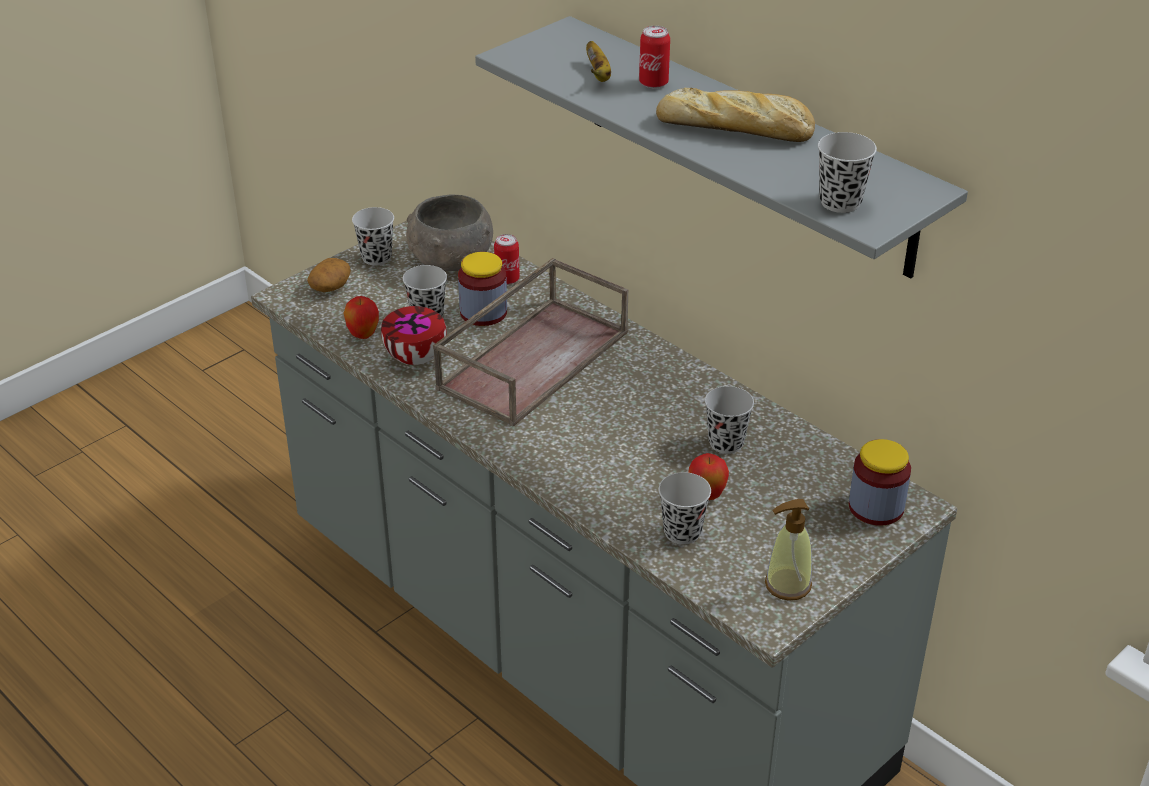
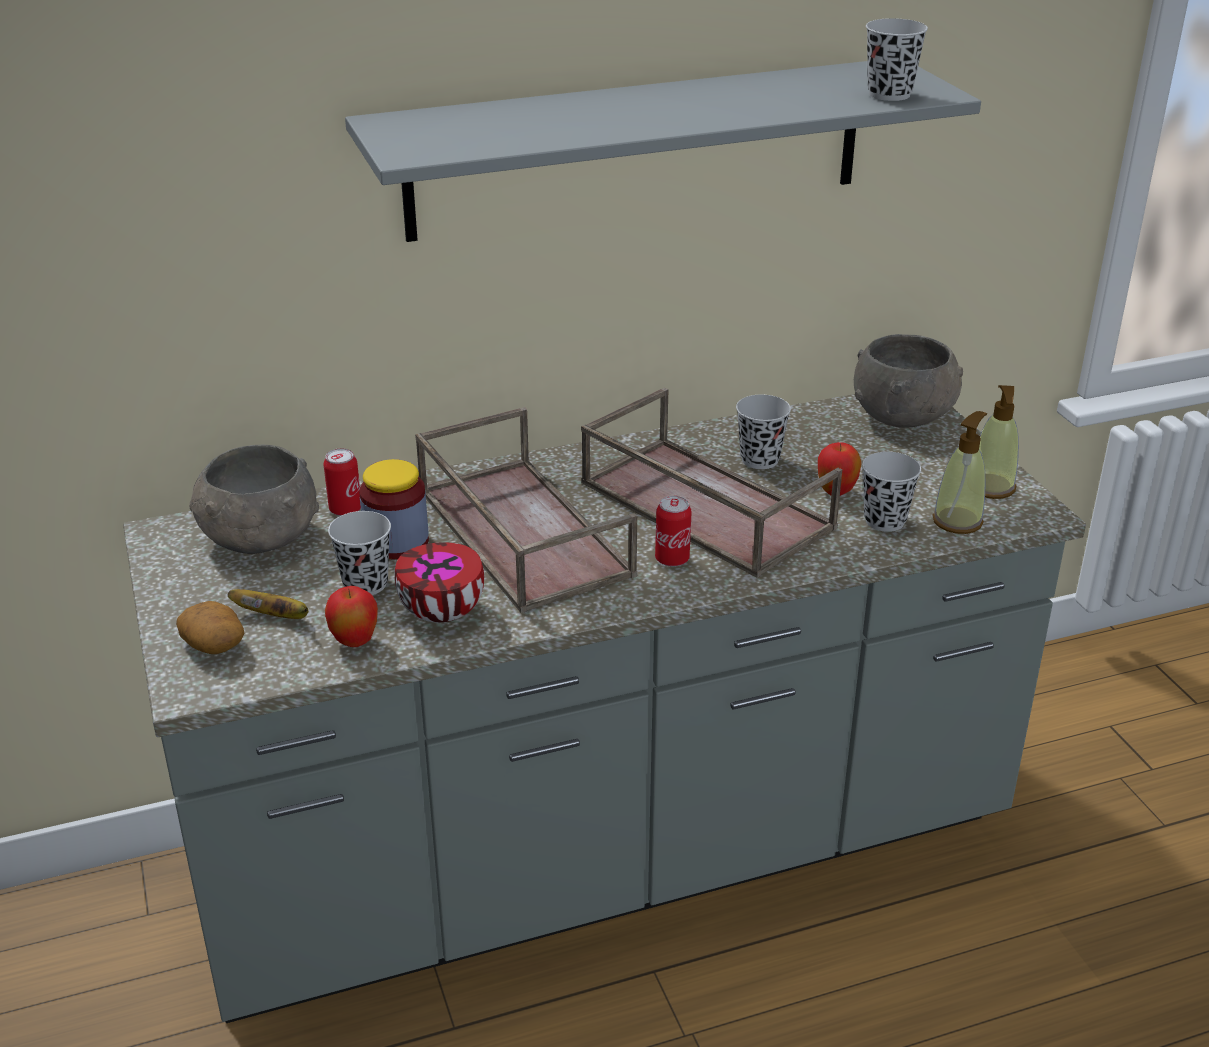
camera: 65 degrees left, 5 degrees down
(376, 257) = (188, 592): black cup -> none
(598, 75) = (515, 128): banana -> banana (275, 616)
(632, 431) = (702, 505): none -> brown tray
(653, 83) = (566, 111): can -> can (672, 559)
(713, 574) = (957, 521): none -> soap dispenser
(737, 128) = (706, 100): bread -> none
(876, 507) = (904, 415): jar -> grey bowl

